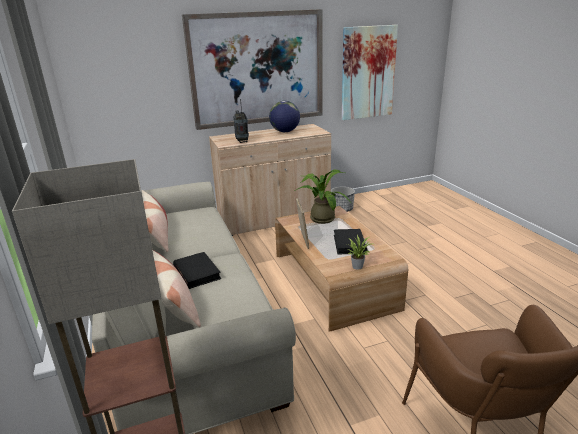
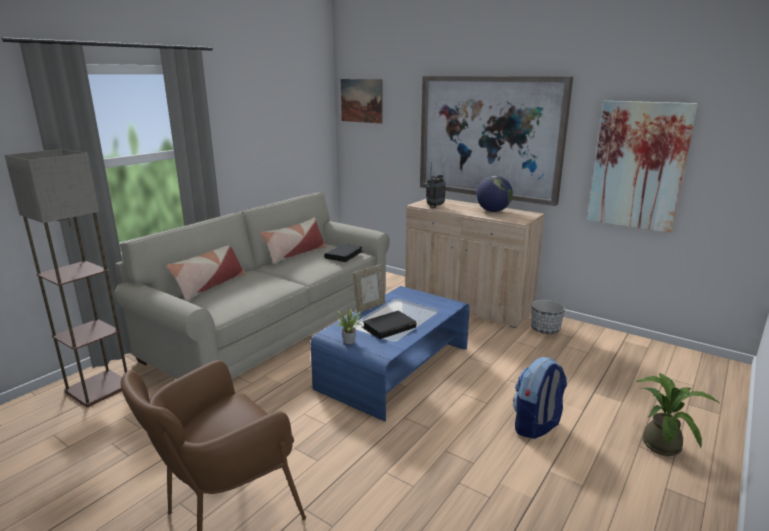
camera: 55 degrees right, 5 degrees down
(96, 48) = (361, 100): none -> picture
(197, 272) = (255, 280): black book -> black book (344, 255)
(321, 217) = (426, 302): potted plant -> potted plant (661, 442)
(333, 280) = (395, 367): brown coffee table -> blue coffee table
(447, 256) = (536, 425): none -> backpack

